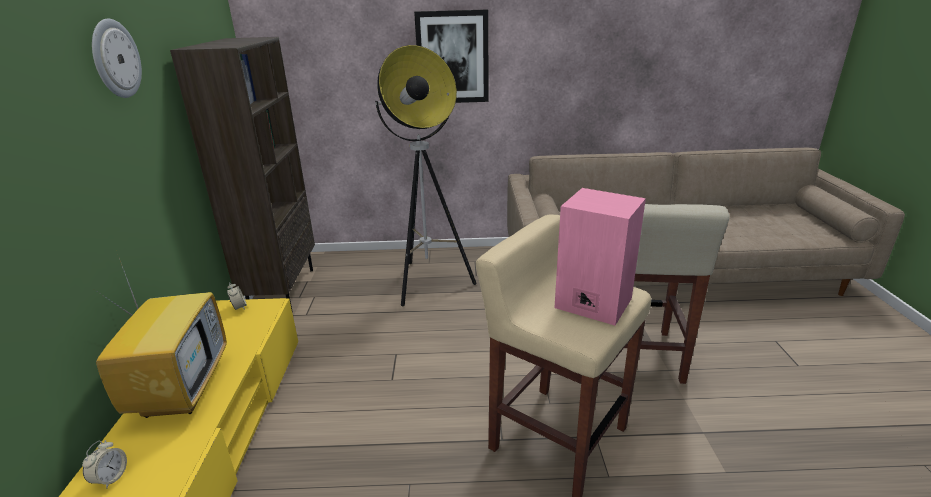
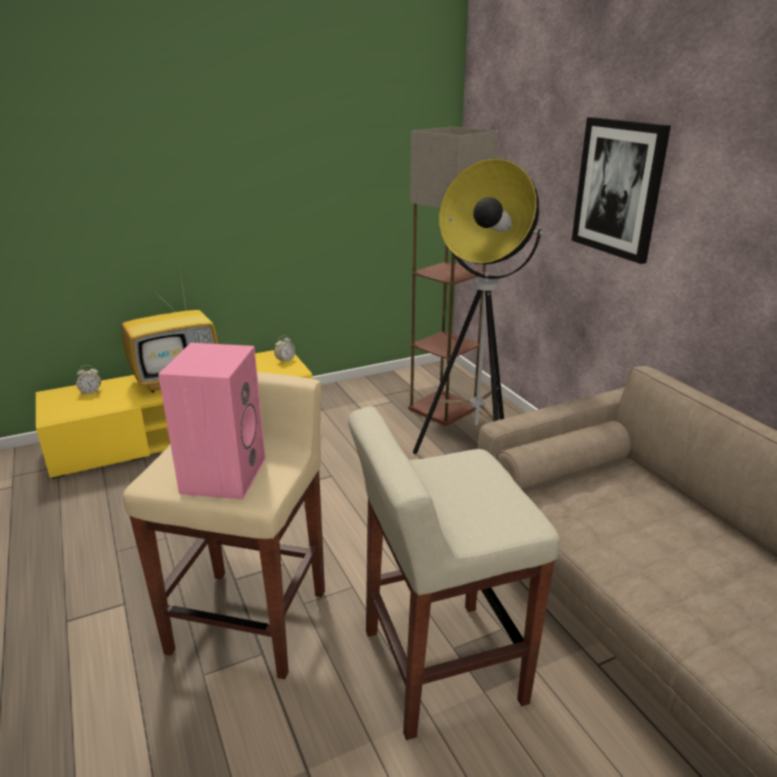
camera: 65 degrees right, 0 degrees up
(115, 59) = (245, 131): wall clock -> none
(282, 290) = (389, 383): brown bookcase -> none
(352, 277) = (442, 408): none -> floor lamp

